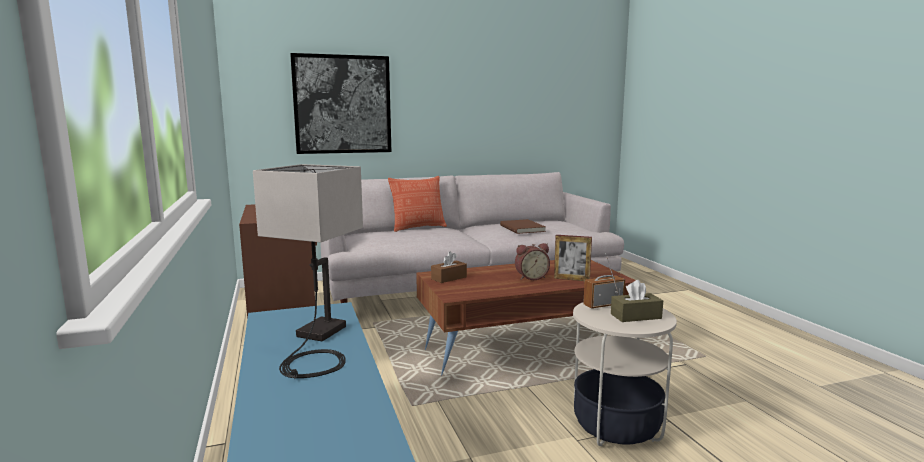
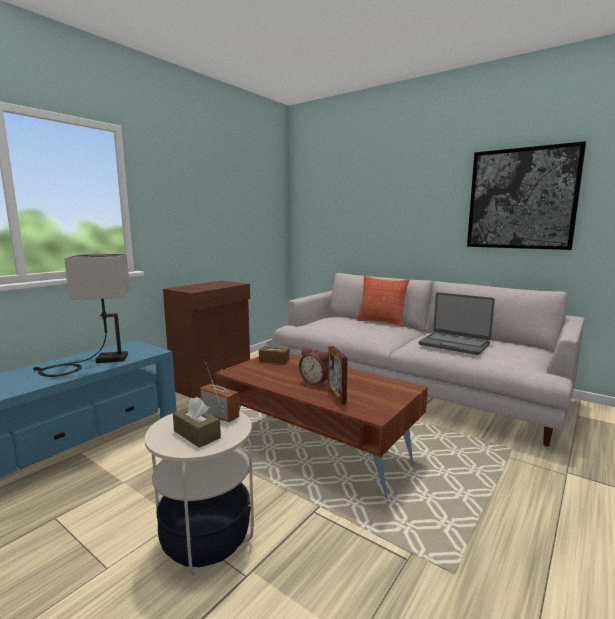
camera: 55 degrees right, 0 degrees up
(342, 104) = (357, 214): picture -> picture (521, 199)
(523, 228) = (454, 344): brown book -> laptop

